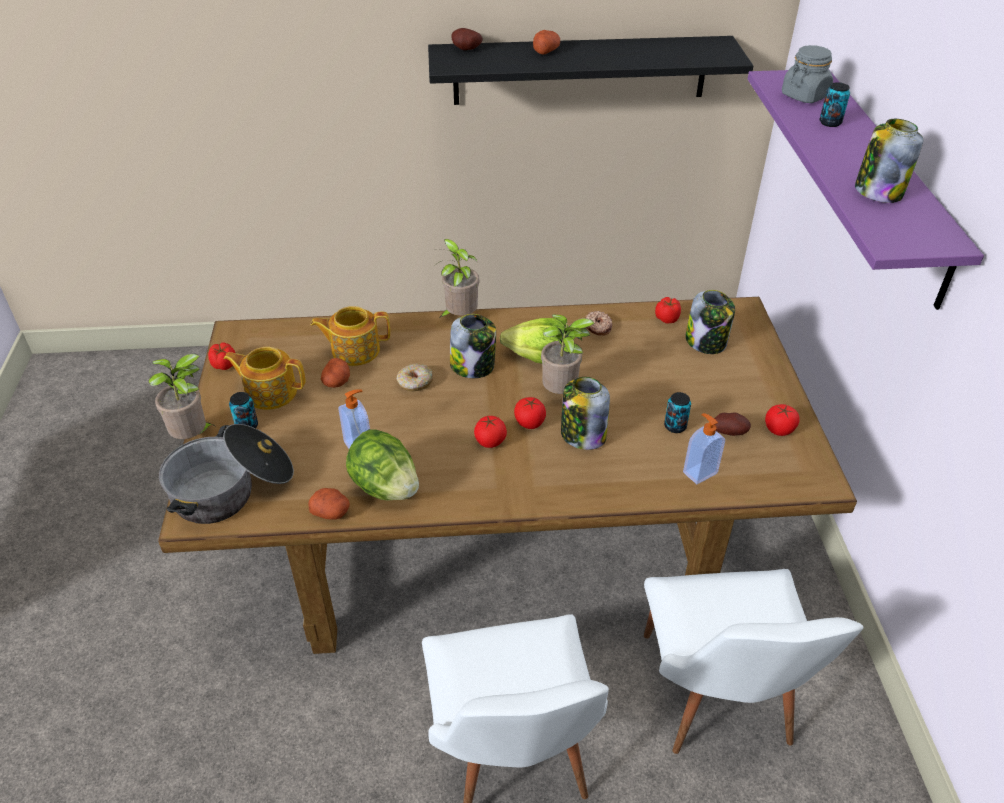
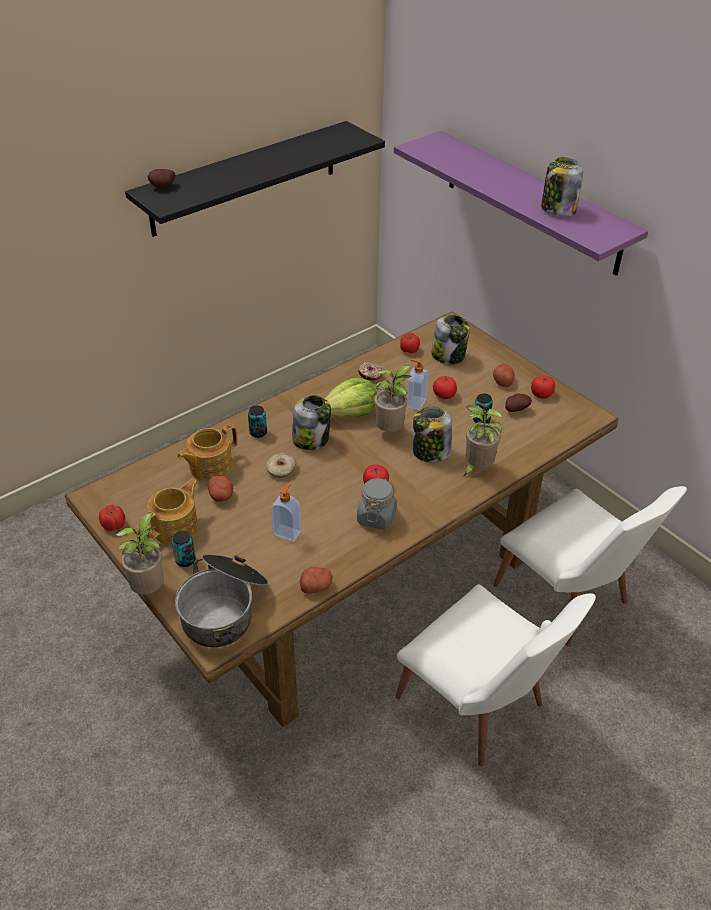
camera: 35 degrees left, 0 degrees up
(270, 392) = (176, 527): teapot -> teapot turned 150 degrees clockwise
(385, 487) = (336, 550): lettuce -> none
(459, 317) = (264, 408): potted plant -> potted plant (476, 468)
(529, 422) = (389, 460): tomato -> tomato (444, 395)
(546, 51) = (227, 170): potato -> potato (502, 381)
(699, 472) = (521, 442): soap dispenser -> soap dispenser (415, 403)
(804, 96) = (448, 155): grey jar -> grey jar (376, 517)
(830, 123) = (483, 170): can -> can (258, 432)

